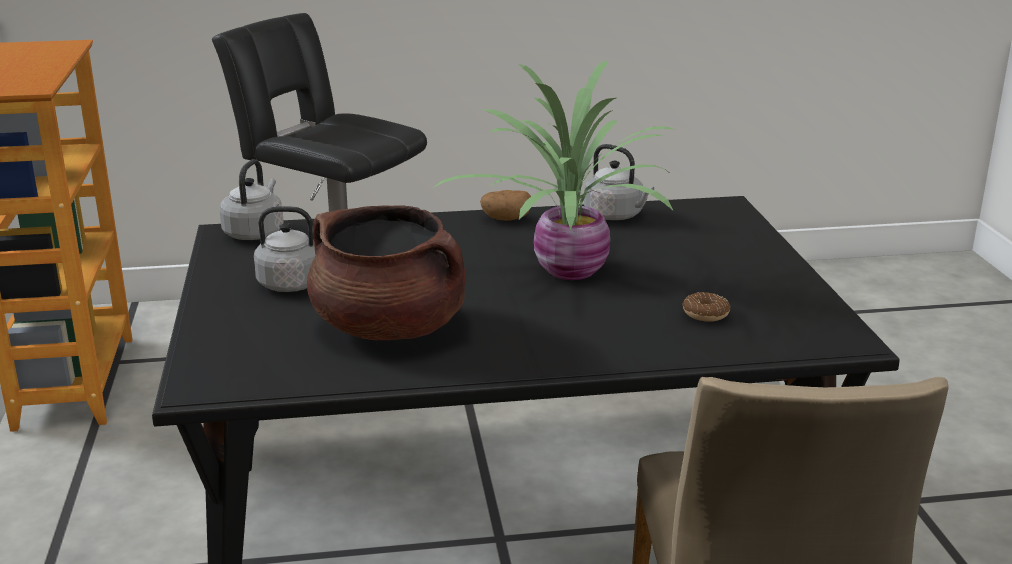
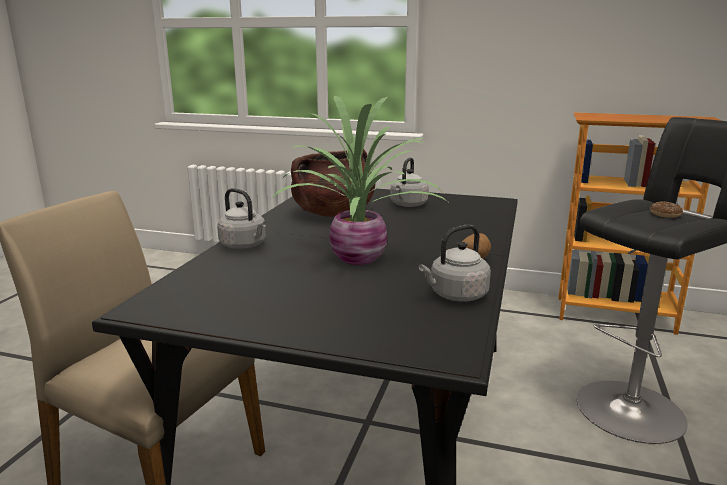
camera: 115 degrees right, 5 degrees down
(255, 232) = (492, 204): grey kettle -> grey kettle (245, 245)
(705, 314) = (243, 278): donut -> donut (665, 214)

